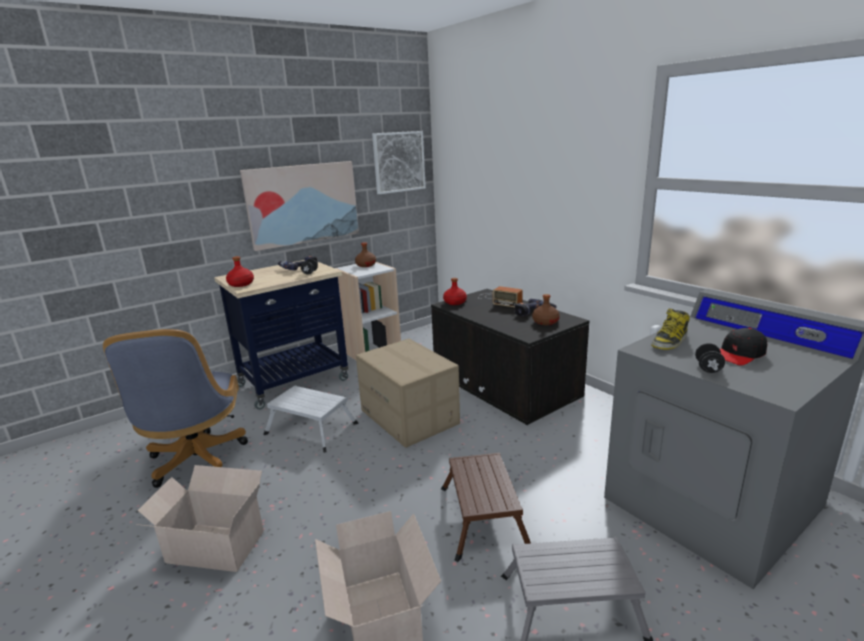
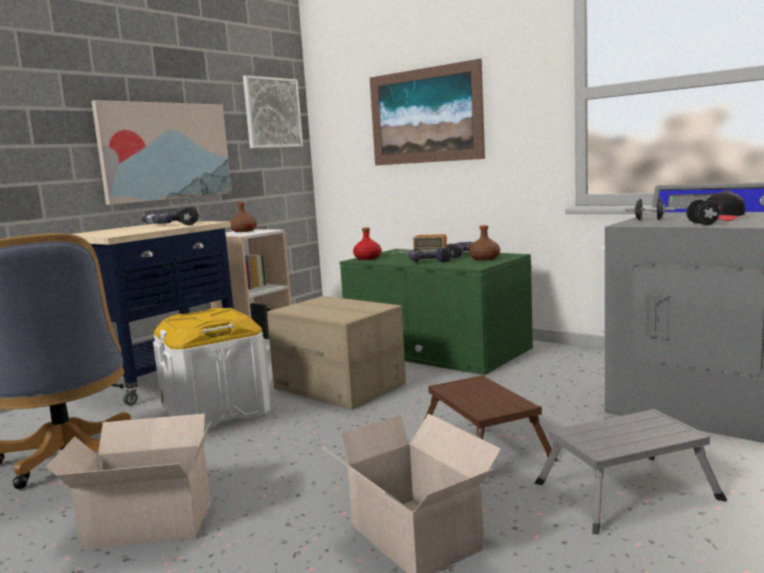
camera: 15 degrees left, 10 degrees down
(240, 284) = (104, 234): red bottle -> none
(311, 429) = (216, 411): white step ladder -> white storage box
(497, 318) = (428, 261): none -> power drill
(505, 384) = (437, 349): black cabinet -> green cabinet
(519, 178) = (425, 116): none -> picture
(669, 341) = (649, 220): boot -> black dumbbell

